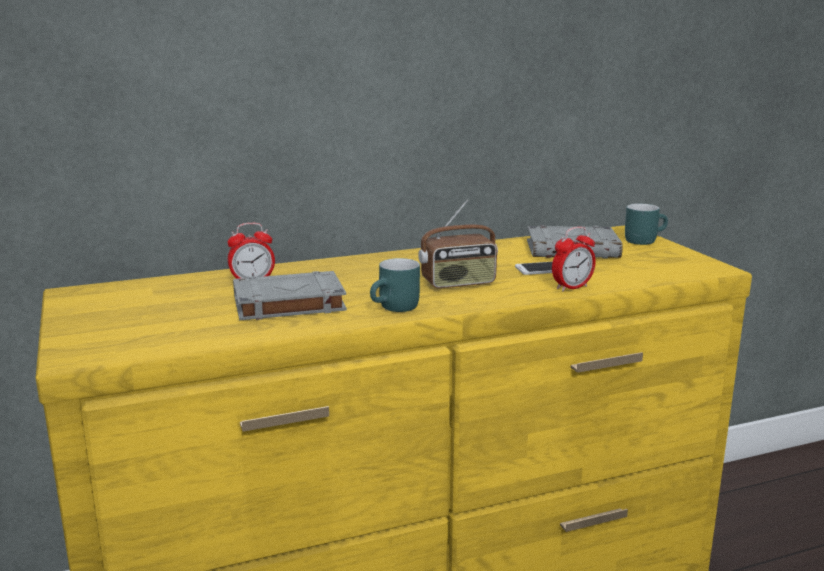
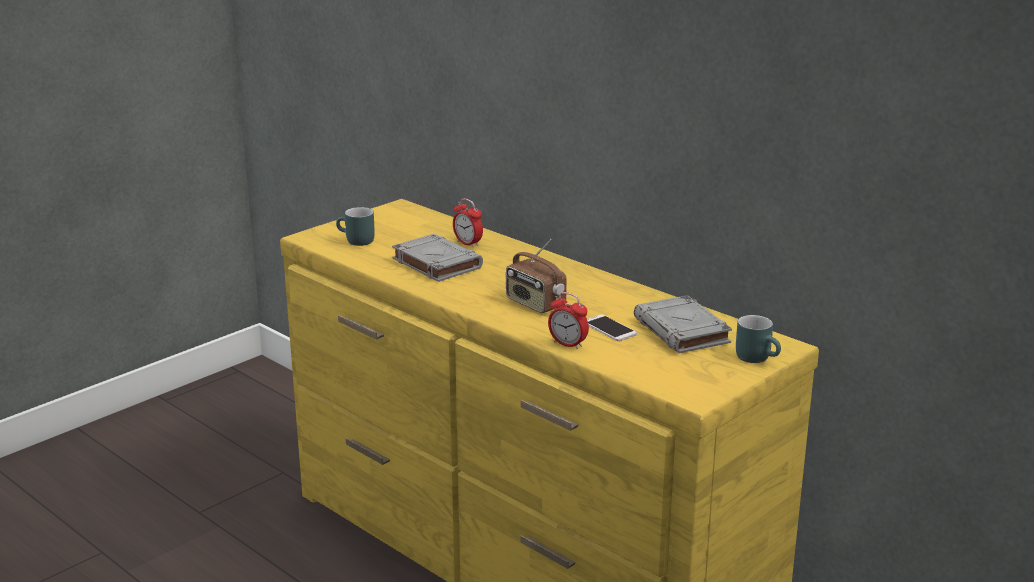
camera: 65 degrees right, 5 degrees up
(396, 308) = (458, 295): turquoise mug -> turquoise mug (355, 241)

